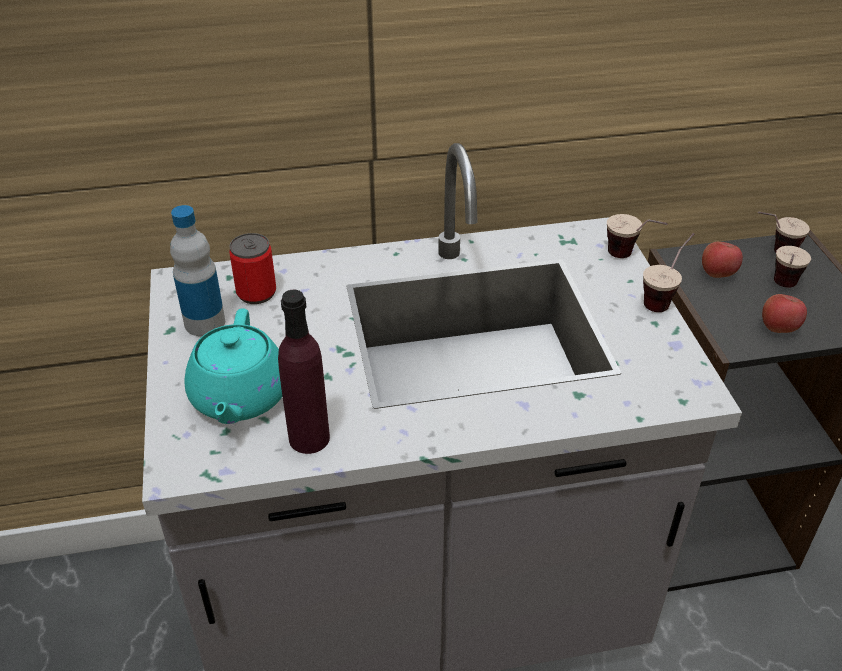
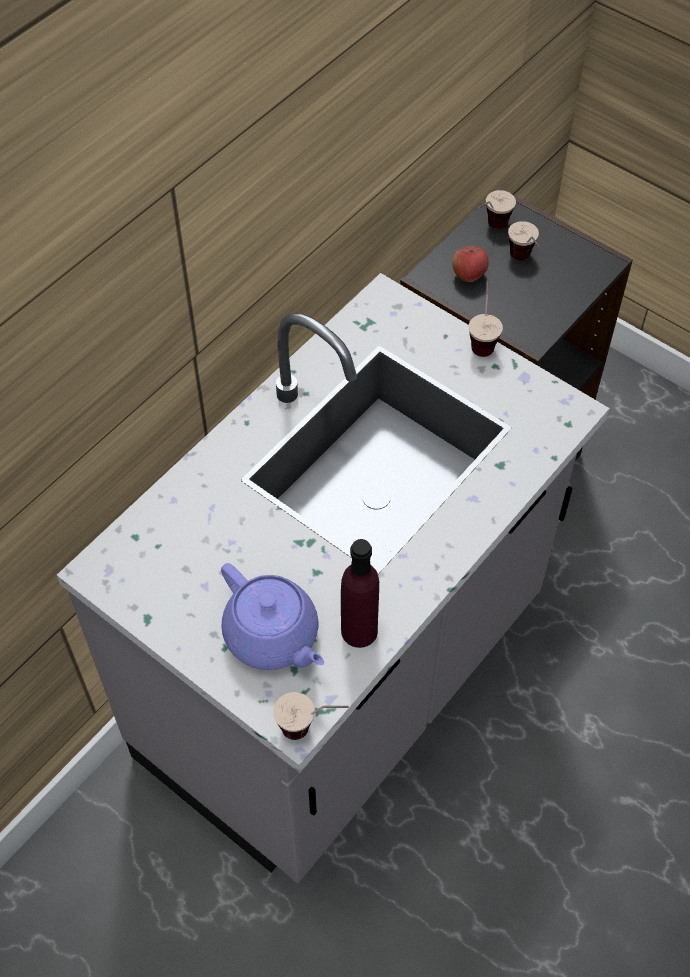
camera: 40 degrees left, 15 degrees up
(205, 323) = (168, 592): bottle -> none
(239, 398) = (273, 636): turquoise teapot -> purple teapot
(256, 293) = (177, 536): can -> none
(631, 258) = (427, 313): cup -> cup (311, 729)
(778, 328) = (549, 303): apple -> none

